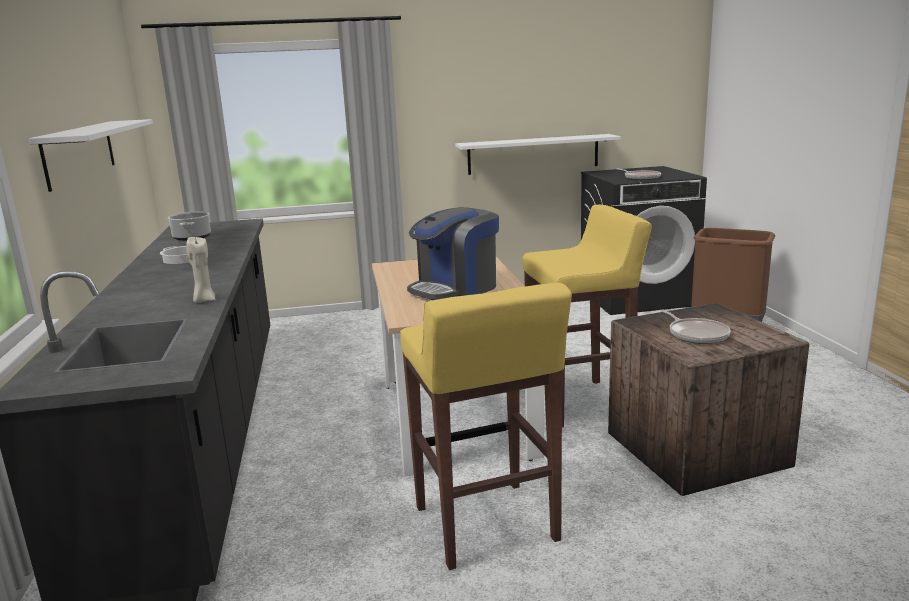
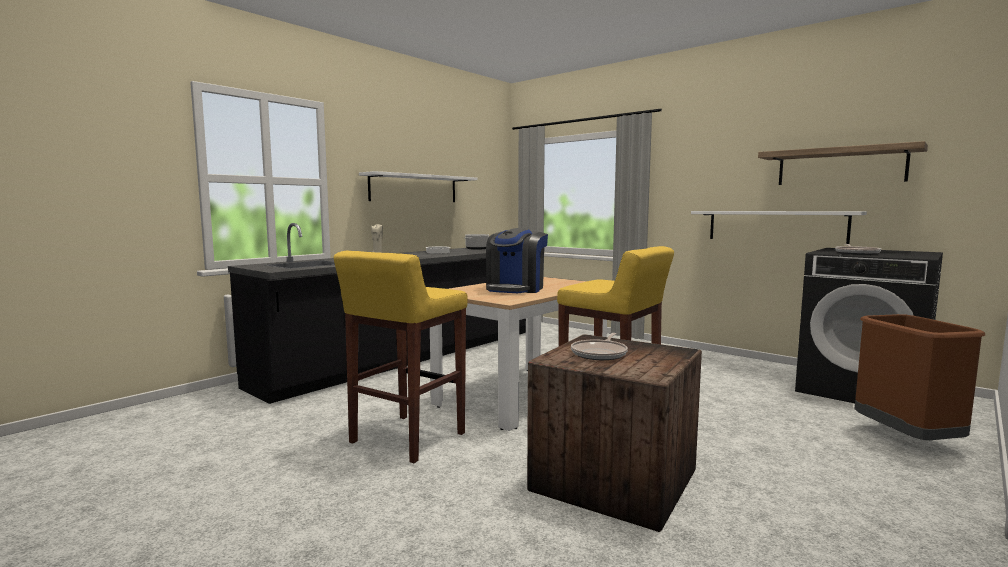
camera: 50 degrees right, 10 degrees down
(455, 289) = (515, 289): coffee machine -> coffee machine turned 75 degrees counterclockwise
(586, 91) = (840, 166): none -> shelf

